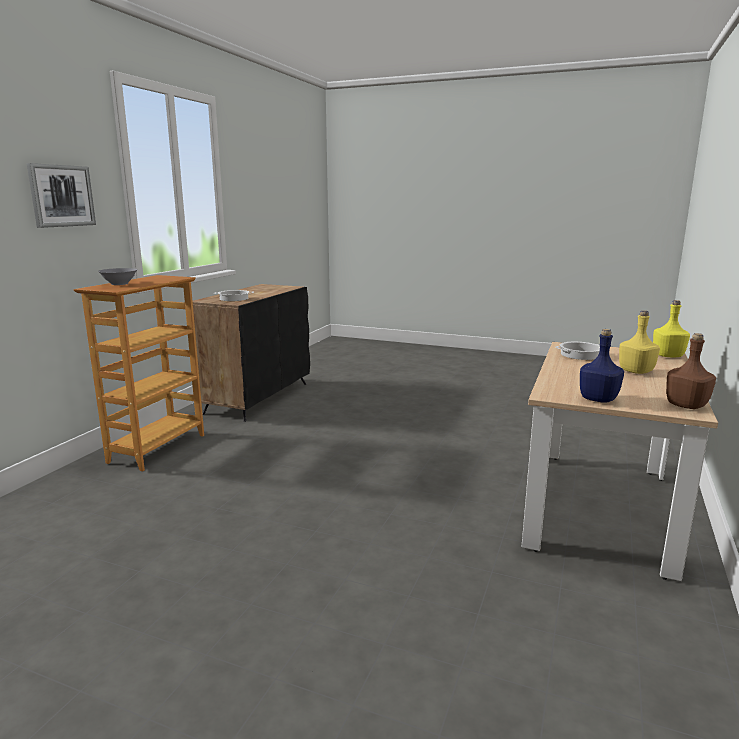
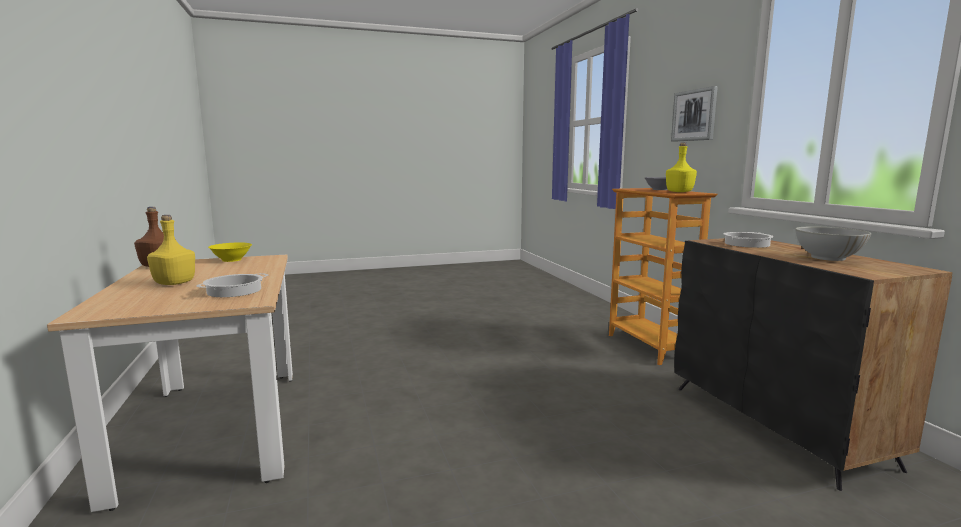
camera: 140 degrees right, 5 degrees down
(258, 290) = (827, 258): none -> white bowl
(598, 399) = (232, 260): blue bottle -> yellow bowl
(668, 356) = (93, 311): yellow bottle -> yellow bottle (679, 192)

